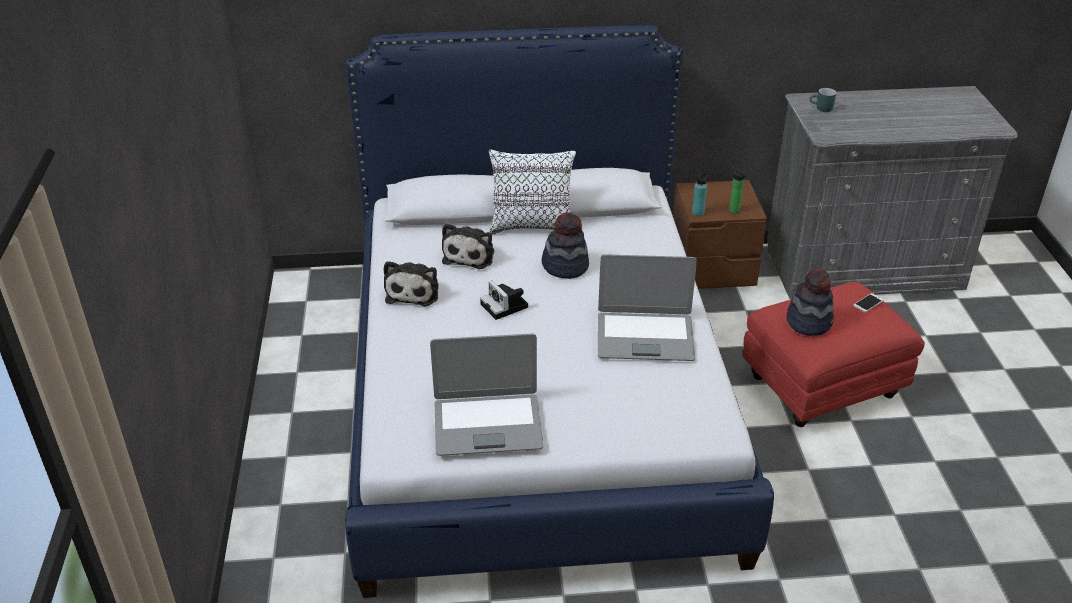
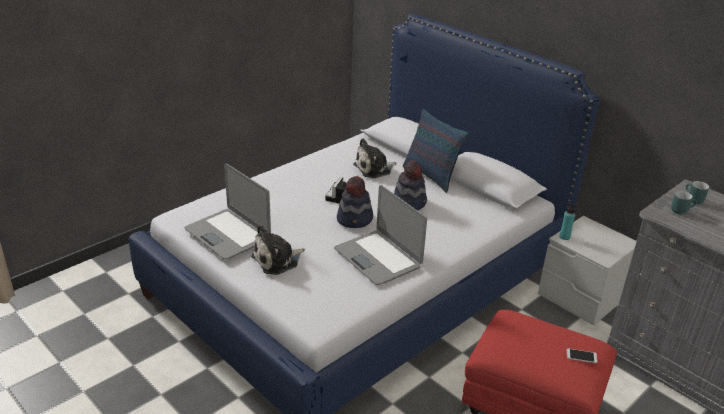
camera: 50 degrees right, 5 degrees down
(414, 291) = (317, 166): plush toy -> plush toy (277, 260)
(532, 227) = (431, 177): white pillow -> blue pillow
(711, 268) = (581, 297): brown nightstand -> white nightstand
(735, 211) = (592, 251): bottle -> none
(809, 322) = (515, 334): hat -> hat (355, 219)
(832, 123) = (681, 210): none -> turquoise mug

